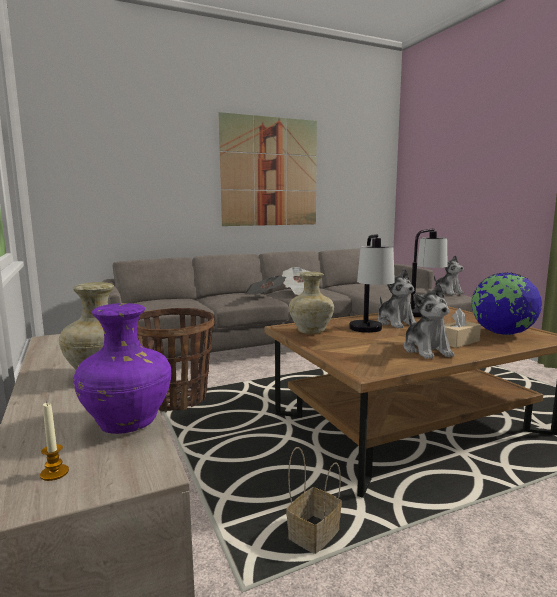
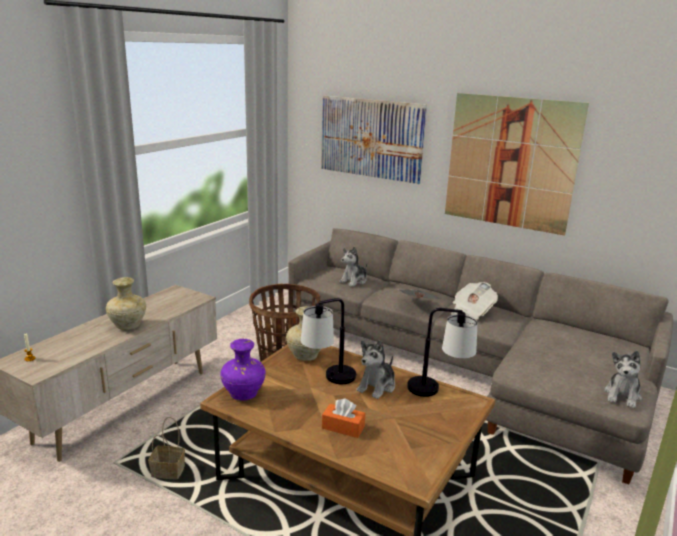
camera: 55 degrees right, 10 degrees up
(129, 423) = (76, 355): purple vase -> purple vase (244, 394)
(132, 160) = (371, 138): none -> picture
(426, 350) = (300, 415): plush toy -> plush toy (354, 281)
(458, 342) = (343, 427): beige tissue box -> orange tissue box
(502, 334) = (400, 449): globe -> none

